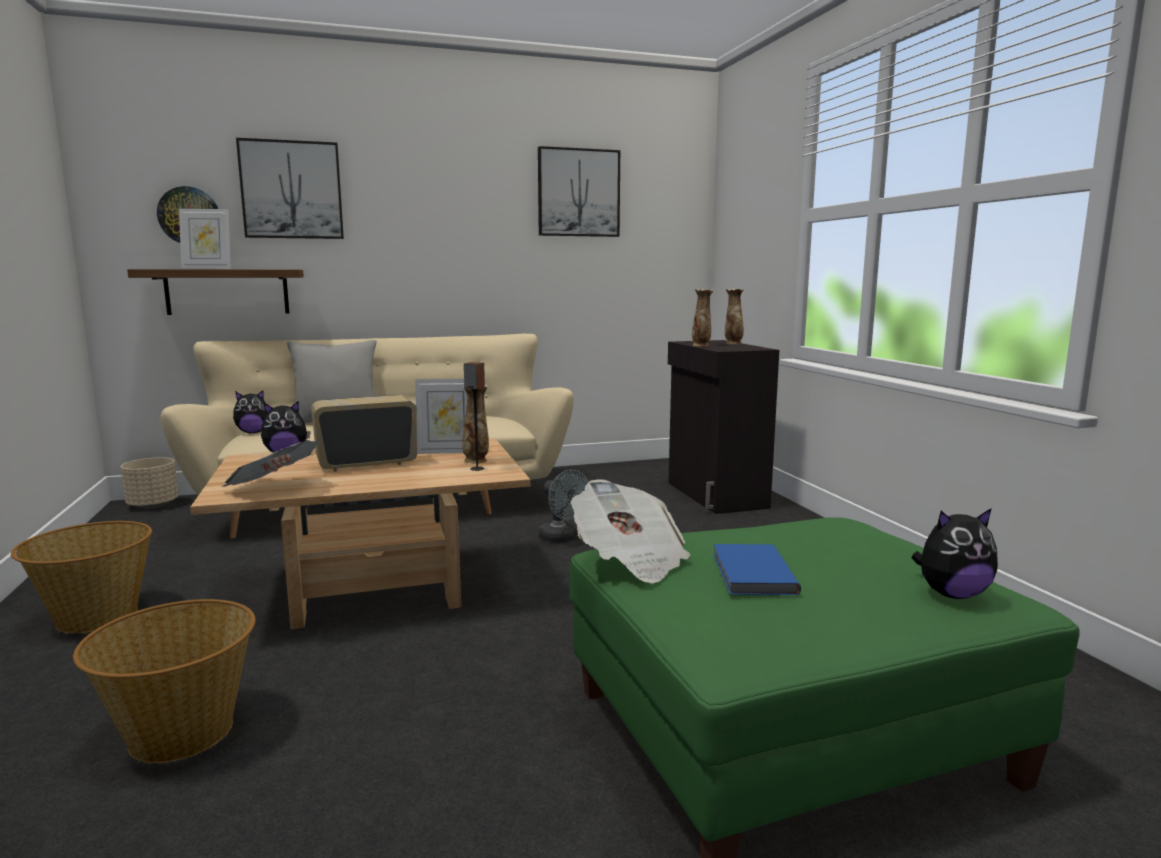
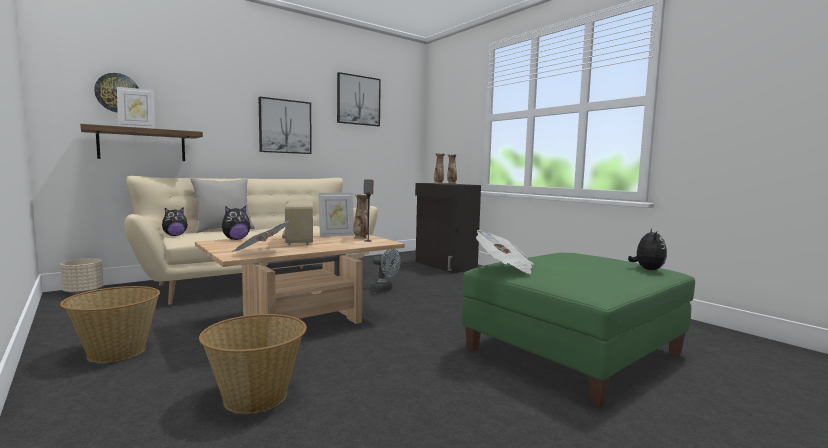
camera: 20 degrees left, 5 degrees down
(292, 190) = (190, 82): picture -> picture (285, 126)
(367, 464) = (298, 241): radio -> radio turned 60 degrees counterclockwise
(751, 573) = (565, 268): blue book -> none
(951, 594) = (647, 269): plush toy -> plush toy turned 45 degrees counterclockwise

